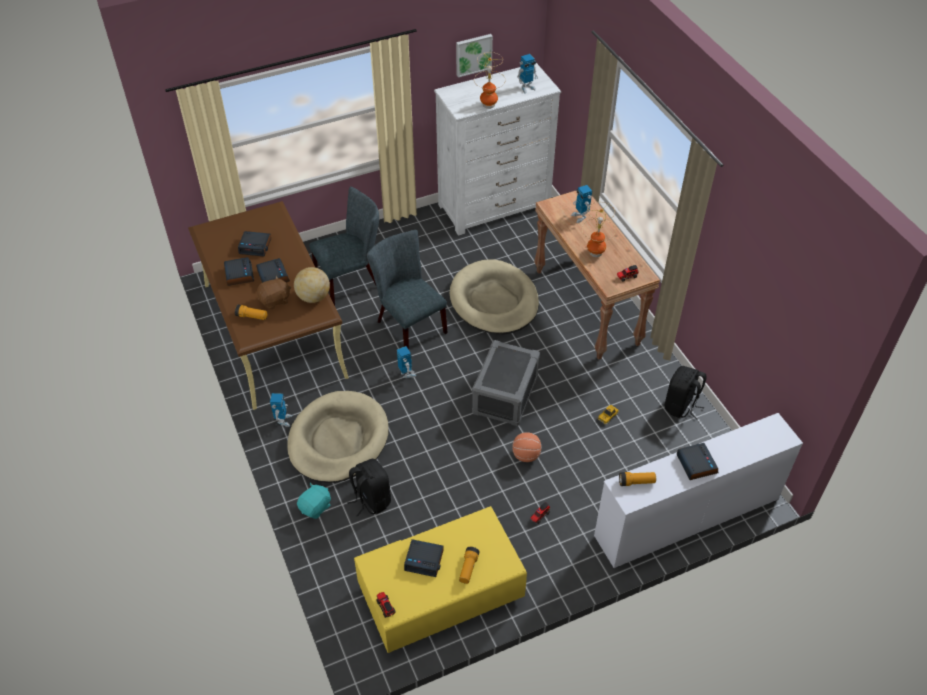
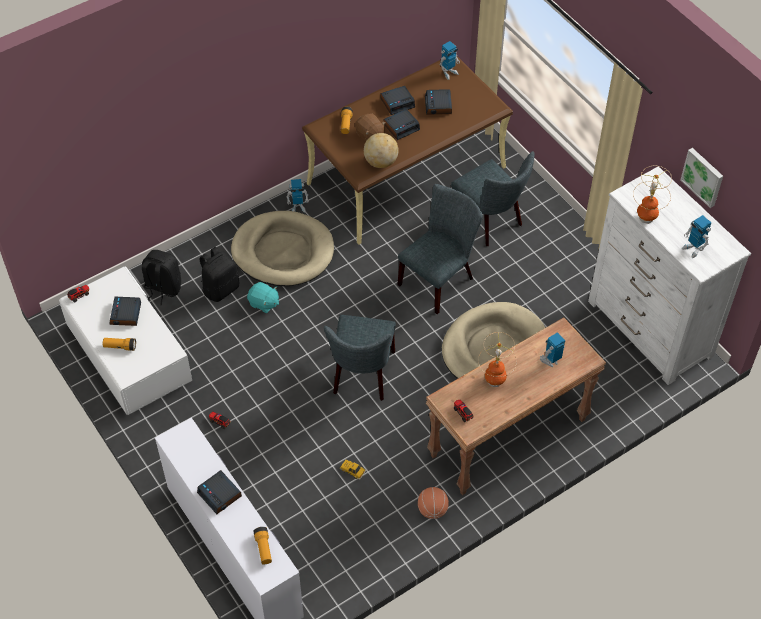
camera: 80 degrees right, 5 degrees up
(316, 507) = (207, 251): turquoise plush toy -> turquoise plush toy (264, 303)
(407, 373) = (373, 289): toy robot -> toy robot (449, 73)
(440, 594) = (130, 355): yellow coffee table -> white coffee table
(505, 395) = (362, 376): grey storage box -> grey chair
(526, 455) = (289, 403): basketball -> basketball (432, 510)
(636, 482) = (192, 444): flashlight -> flashlight (263, 548)
(681, 406) = (380, 541): black backpack -> black backpack (162, 288)
(696, 464) = (220, 494): alarm clock -> alarm clock turned 75 degrees clockwise

